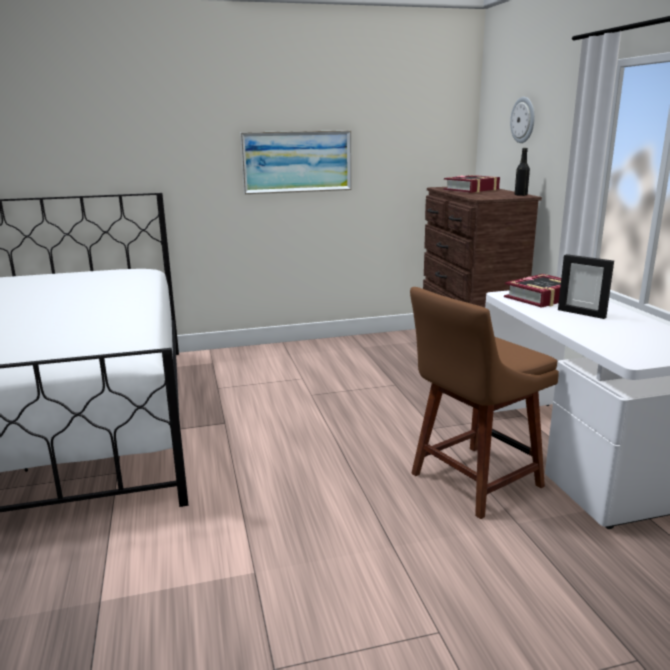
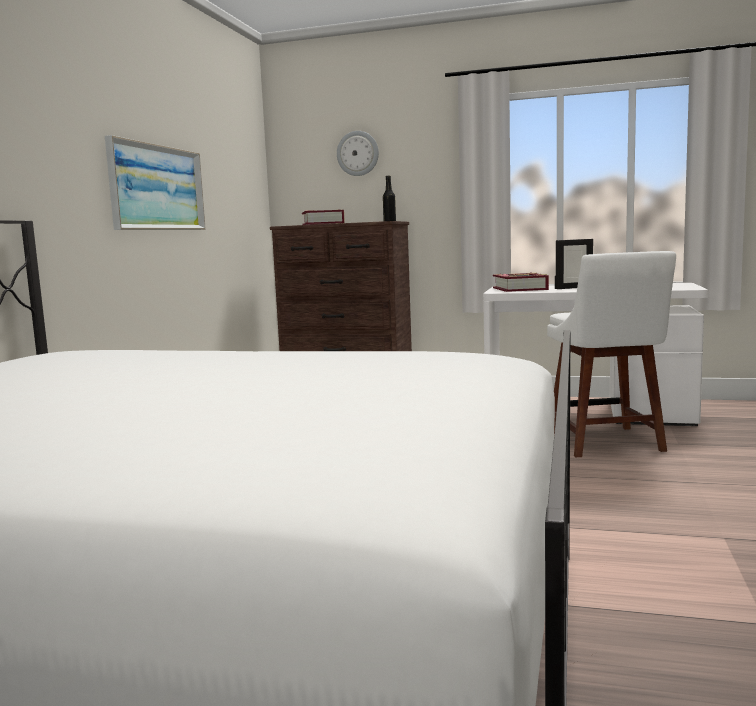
camera: 60 degrees left, 10 degrees down
(471, 481) = (605, 443): brown stool -> white stool

